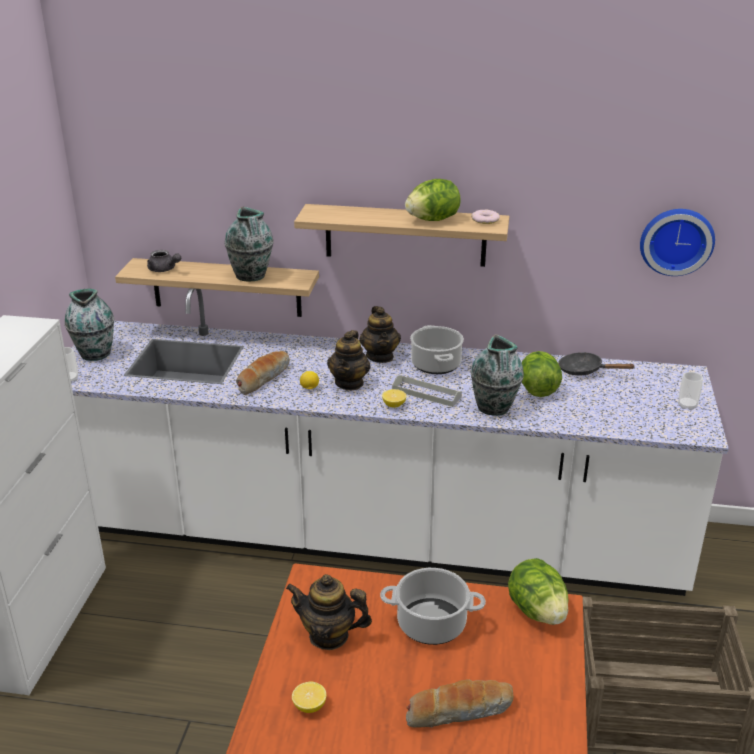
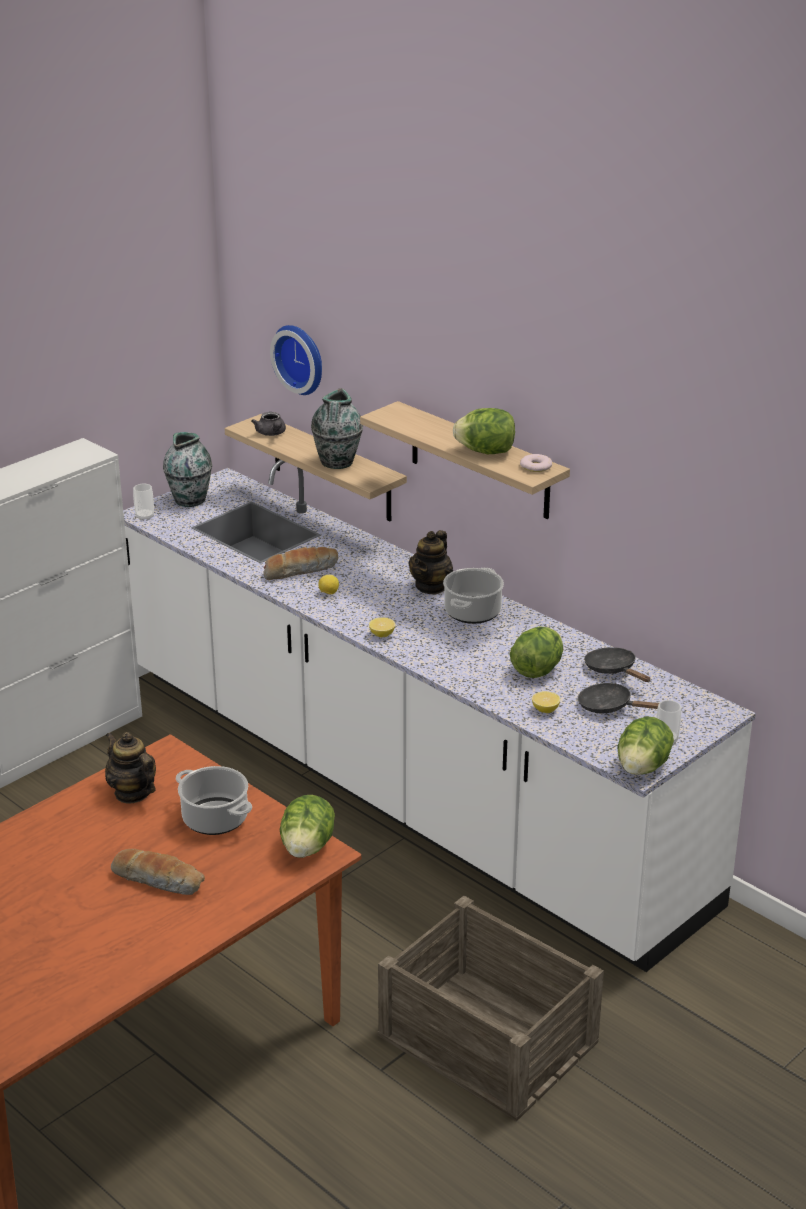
camera: 35 degrees right, 0 degrees up
(309, 706) = (65, 829): lemon -> lemon (545, 710)
(349, 383) = (369, 601): teapot -> none
(426, 393) = (425, 635): grey tray -> none
(494, 408) = (469, 671): vase -> none
(620, 397) = (610, 707): none -> black frying pan
(676, 240) = (726, 548): wall clock -> wall clock (301, 358)
(703, 431) = (642, 767): none -> lettuce

